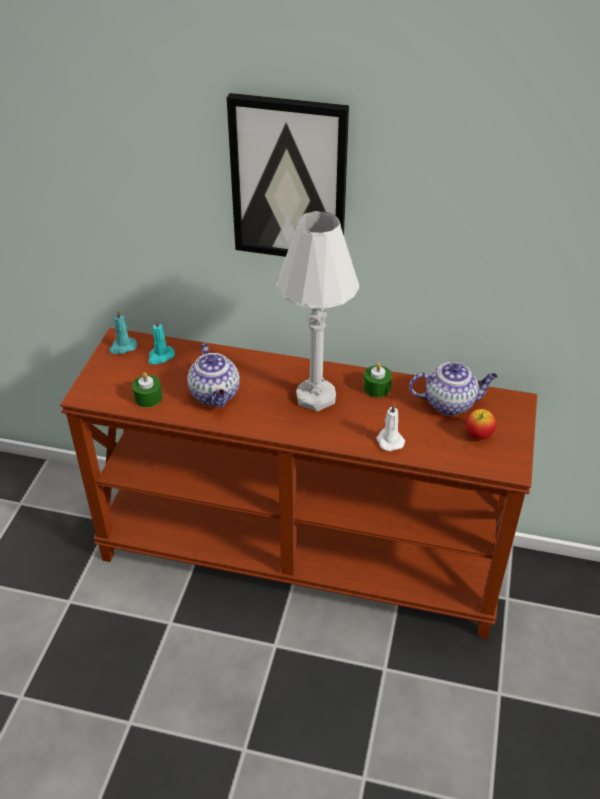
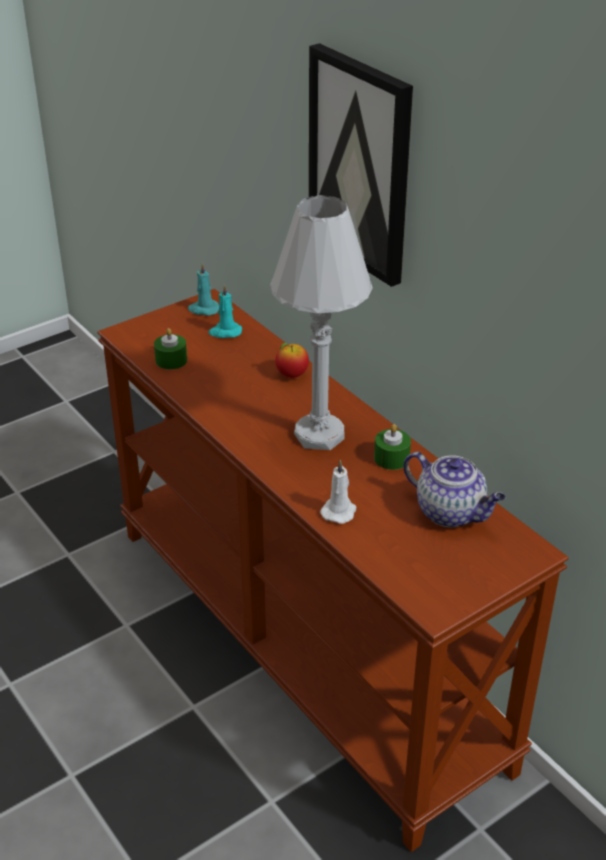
camera: 40 degrees right, 5 degrees down
(215, 395) = (230, 387): teapot -> none
(478, 435) = (440, 558): apple -> apple (292, 375)

